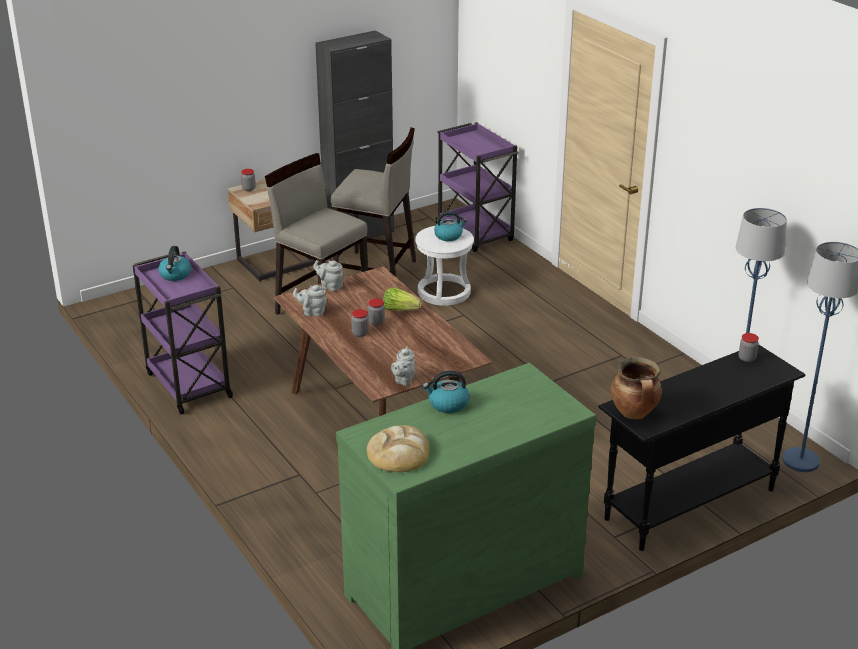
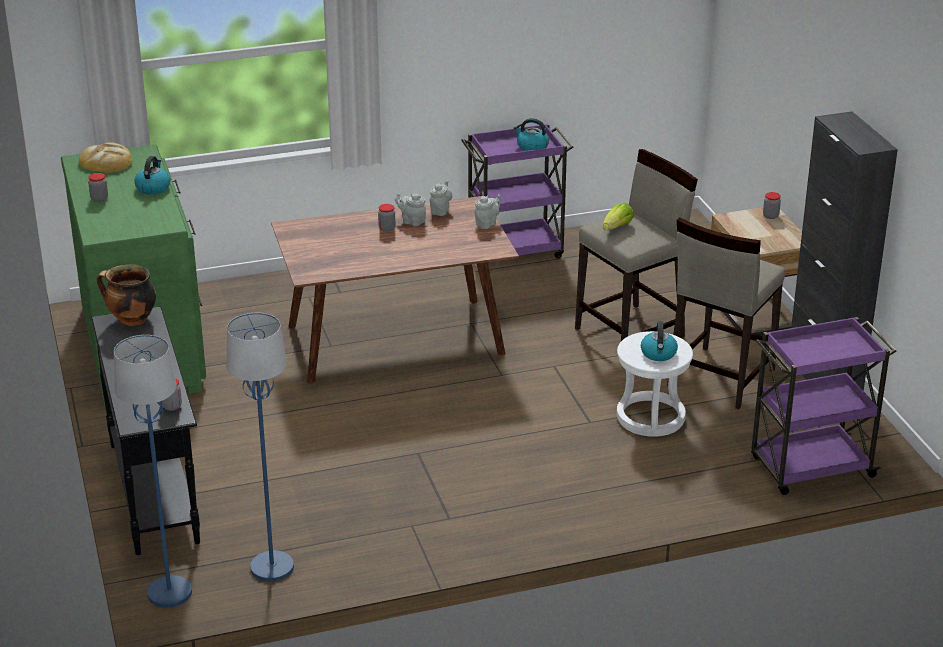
camera: 105 degrees right, 0 degrees up
(376, 322) = (402, 238): jar -> jar (99, 199)
(400, 309) = (420, 253): lettuce -> lettuce (617, 227)
(404, 380) = (292, 239): grey teapot -> grey teapot (412, 221)

